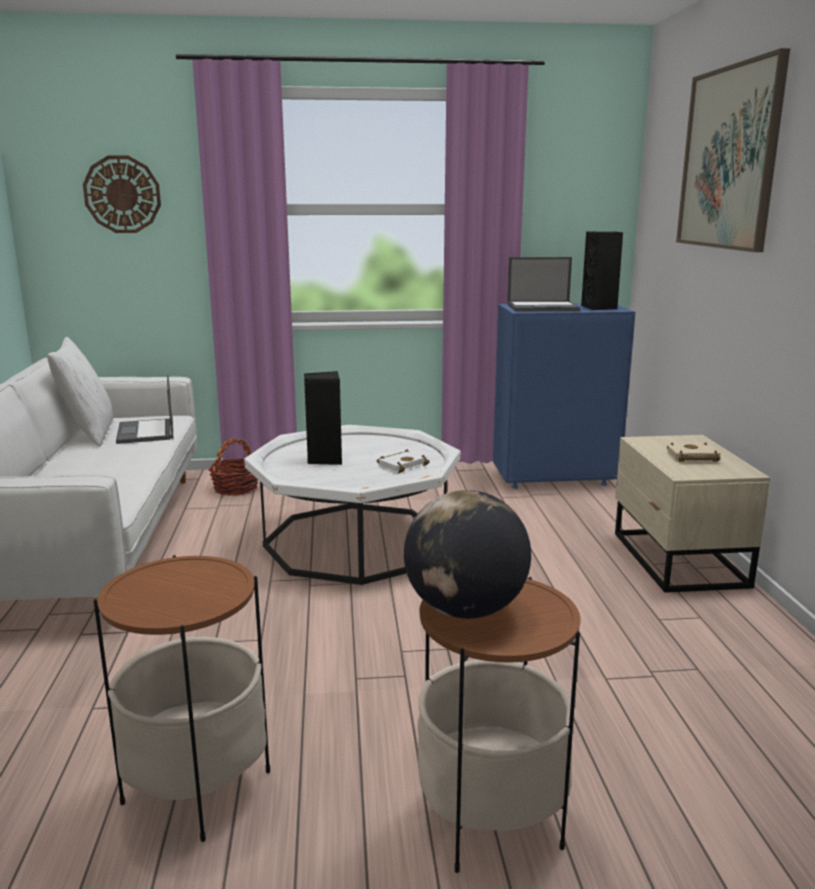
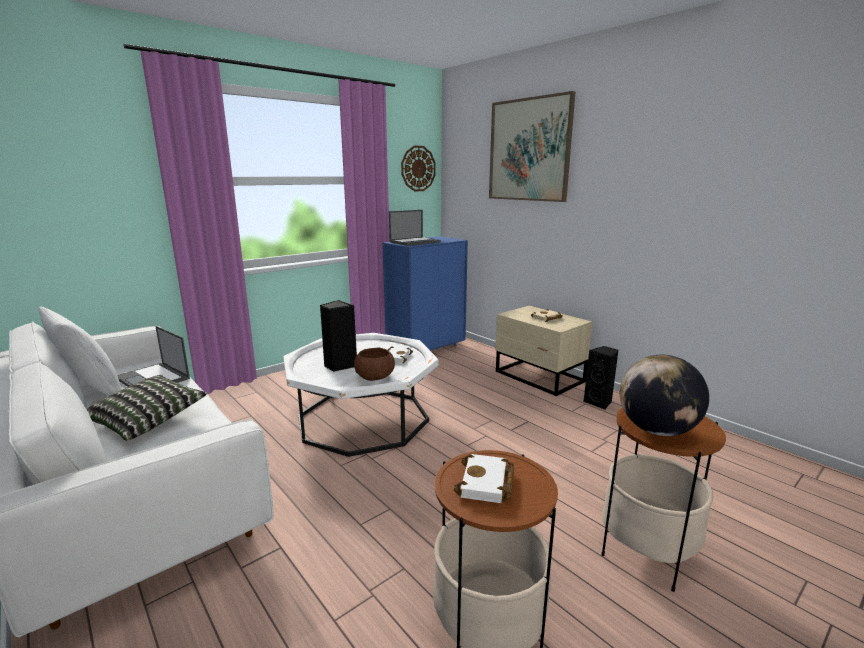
camera: 35 degrees left, 0 degrees up
(92, 467) = (148, 420): none -> pillow
(122, 194) = (71, 168): wall clock -> wall clock (418, 168)
(169, 585) = (487, 484): none -> white book
(236, 488) = (223, 407): basket -> none
(339, 479) = (375, 376): none -> brown bowl
(599, 308) = (445, 239): black speaker -> black speaker (599, 402)

